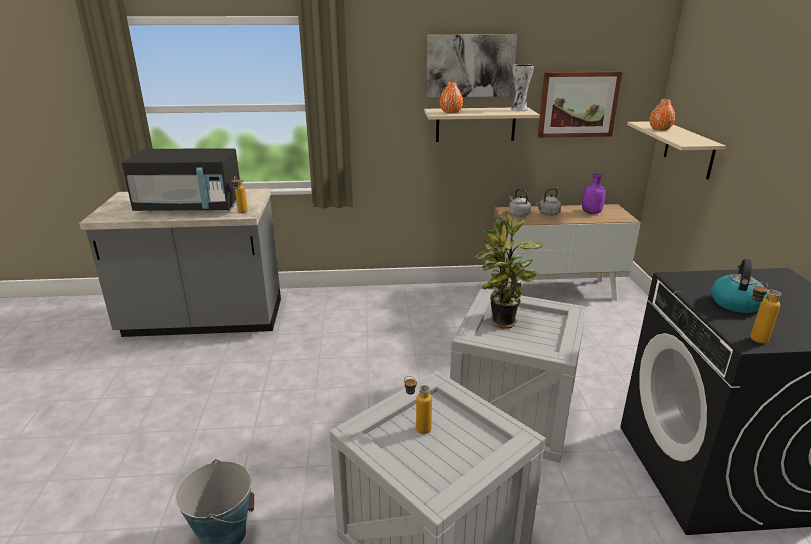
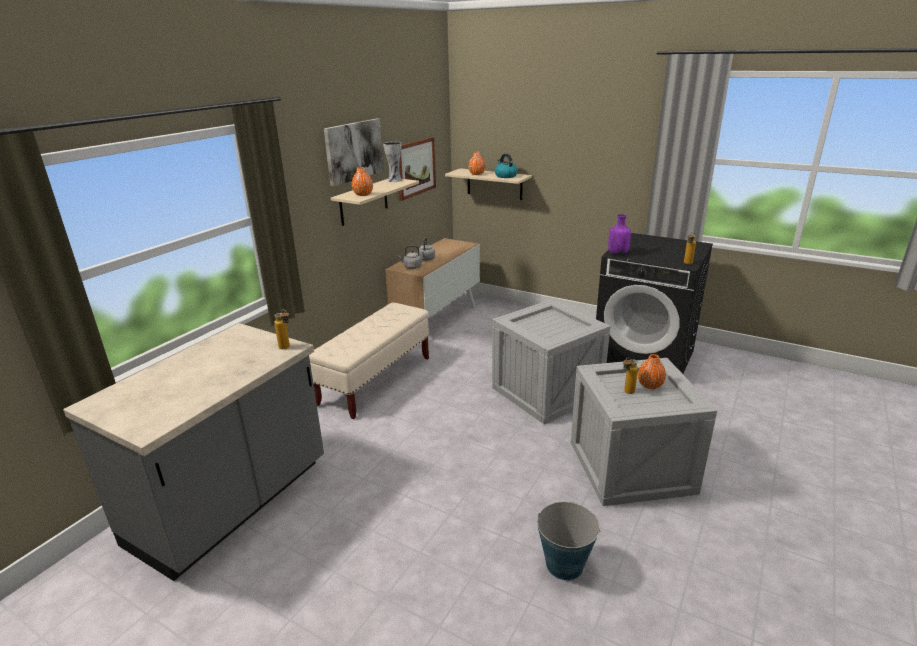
camera: 55 degrees left, 0 degrees up
(190, 207) = (220, 370): black microwave -> none
(409, 306) = (376, 381): none -> beige bench
(457, 443) = (650, 385): none -> orange vase
(502, 323) = (539, 329): potted plant -> none
(591, 213) = (445, 248): purple bottle -> purple bottle (617, 253)
(735, 303) = (651, 253): kettle -> kettle (505, 176)

